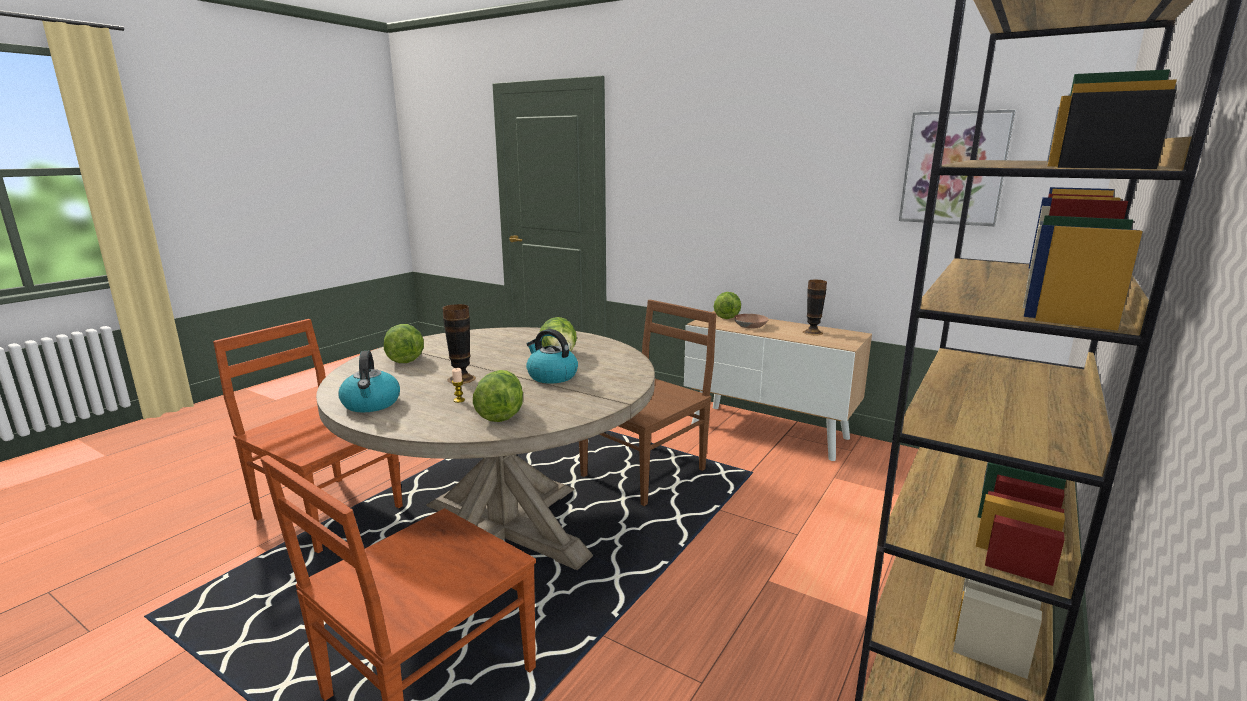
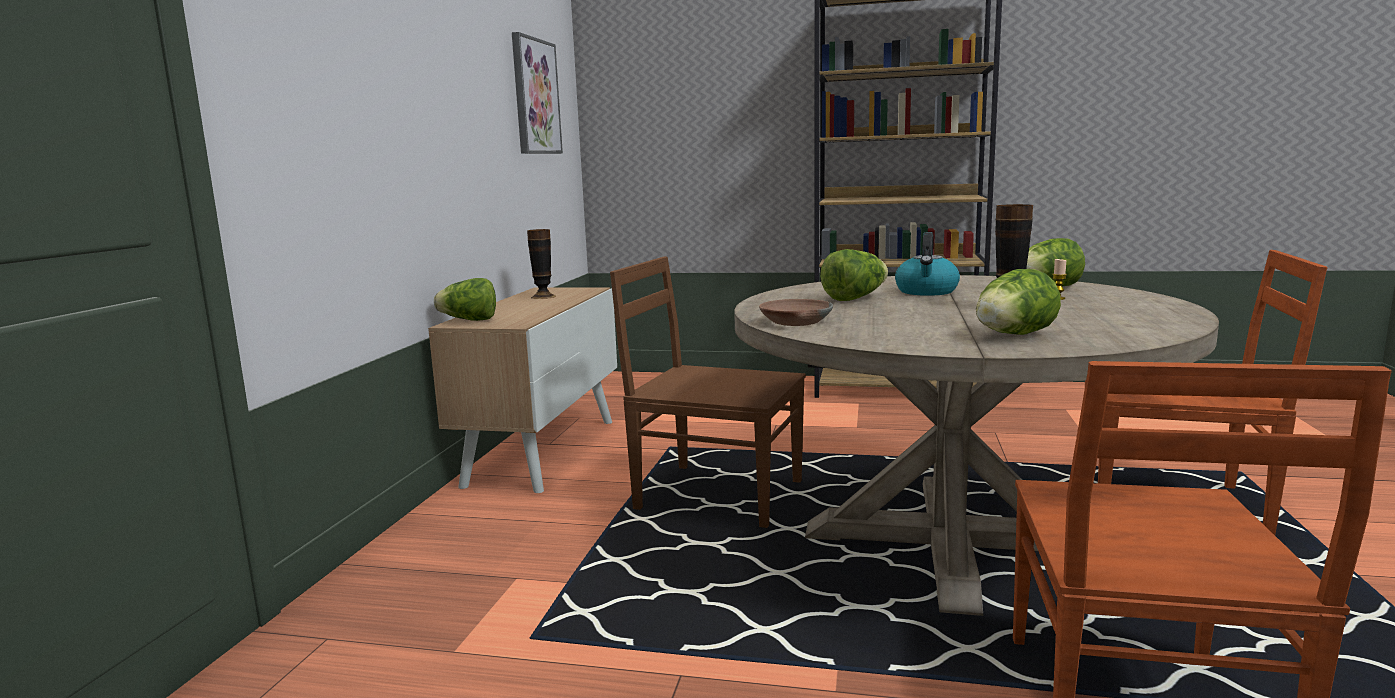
camera: 110 degrees left, 5 degrees down
(371, 404) = (1152, 313): kettle -> none
(750, 325) = (522, 311): brown bowl -> brown bowl (794, 322)

